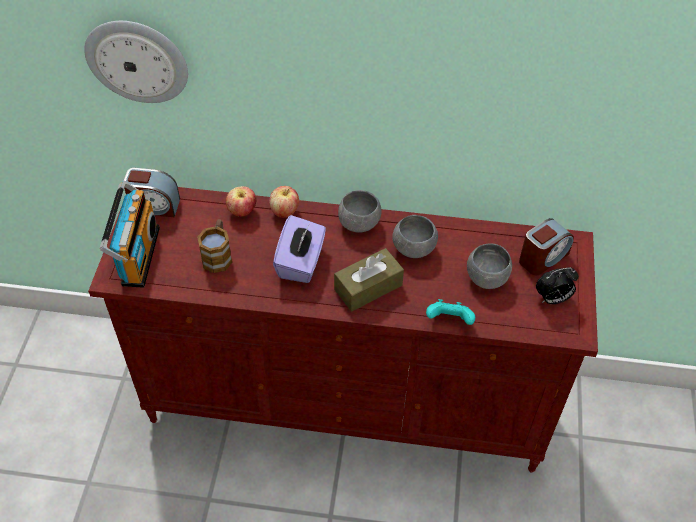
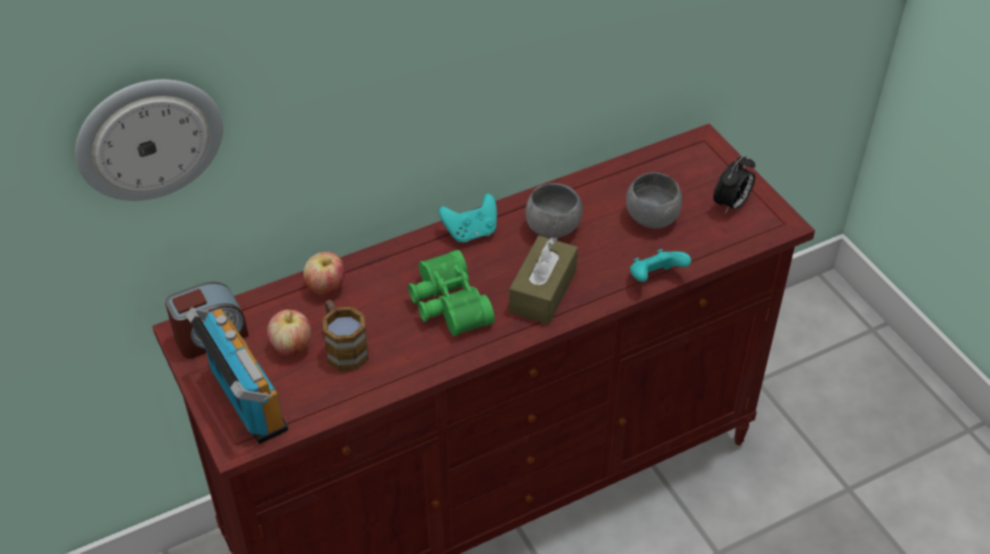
camera: 35 degrees left, 5 degrees down
(284, 212) = (376, 263): apple -> apple (292, 347)
(301, 262) = (446, 305): purple tissue box -> green binoculars
(359, 223) = (471, 232): grey bowl -> turquoise game controller
(543, 258) = (686, 171): alarm clock -> none

